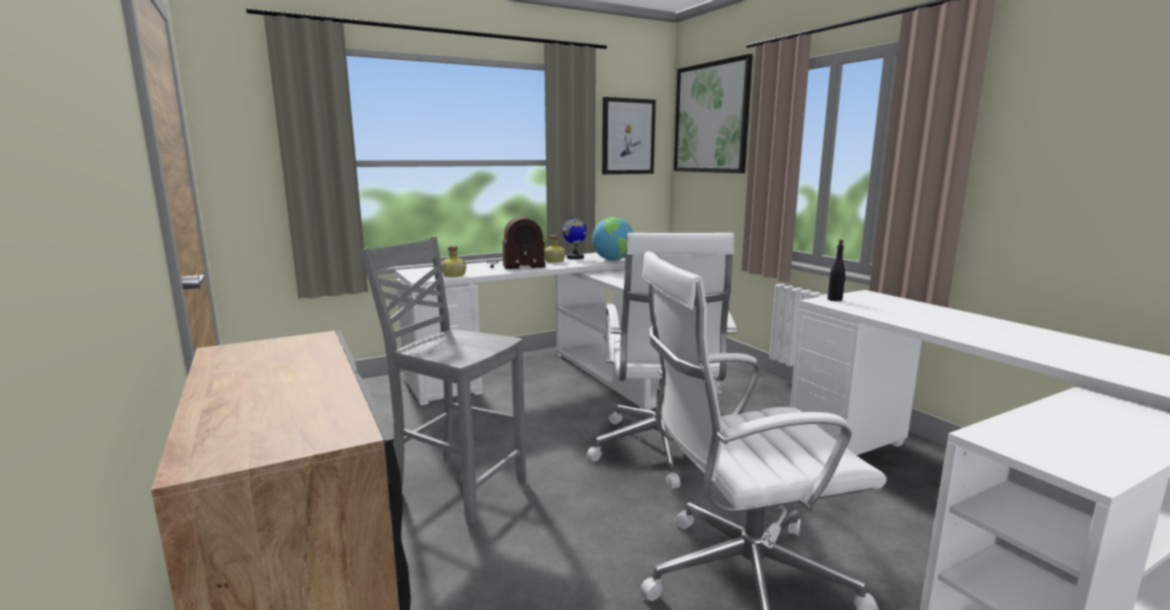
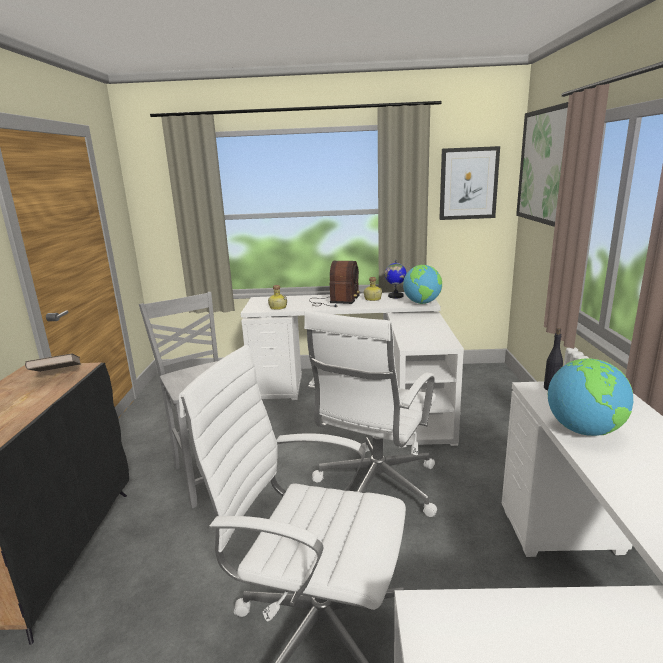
camera: 30 degrees right, 5 degrees up
(292, 349) = (57, 375): none -> brown book
(515, 265) = (335, 301): radio -> radio turned 90 degrees counterclockwise
(902, 318) = (584, 430): none -> globe

